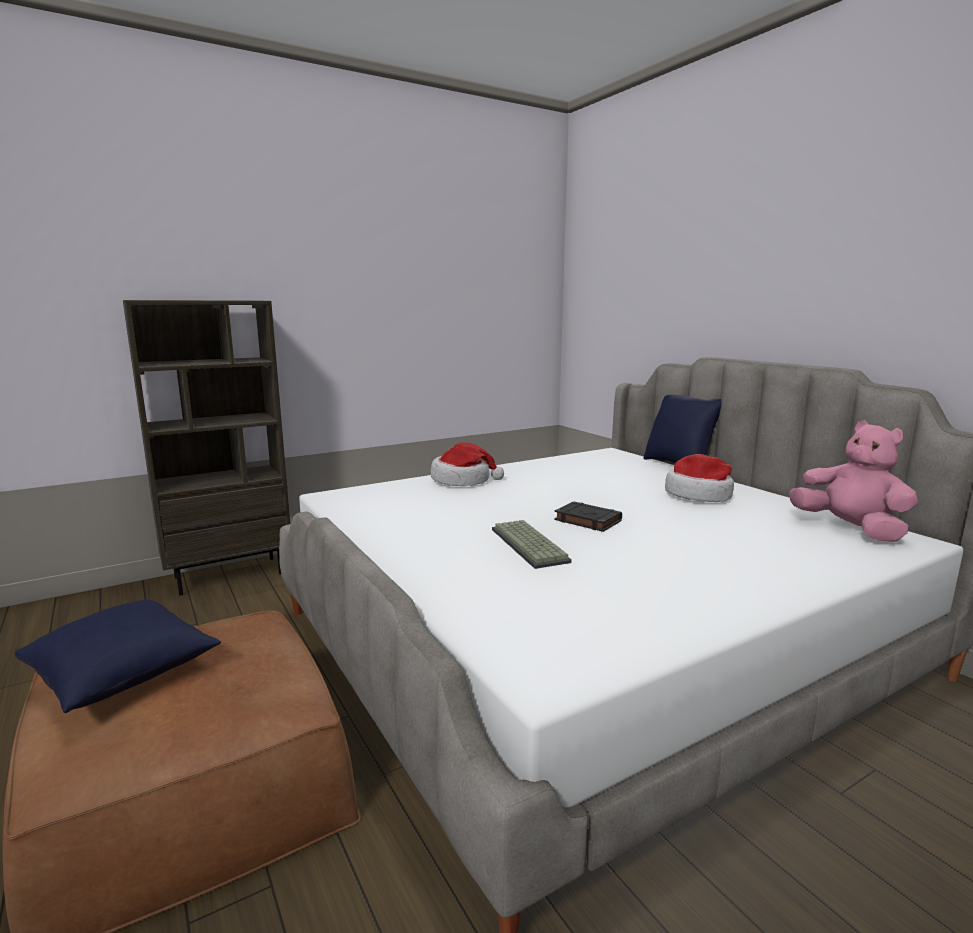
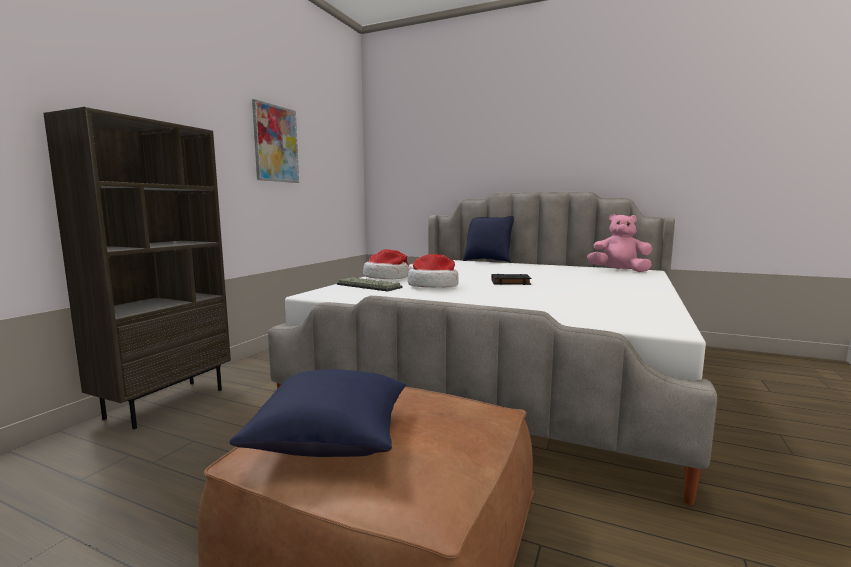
camera: 35 degrees left, 5 degrees down
(401, 293) = (275, 144): none -> picture
(531, 545) = (513, 293): keyboard -> keyboard (370, 286)
(699, 495) = (531, 269): hat -> hat (433, 286)

